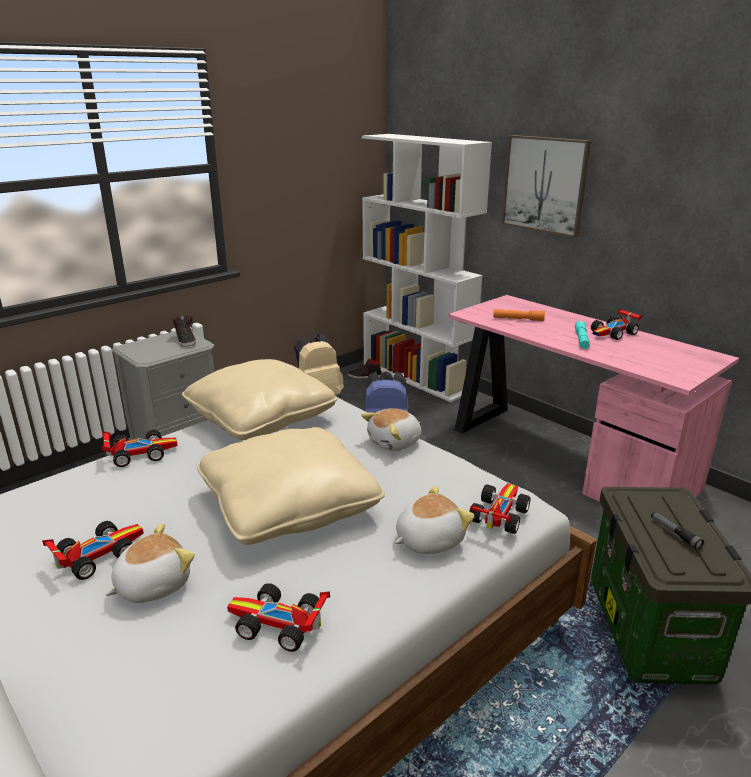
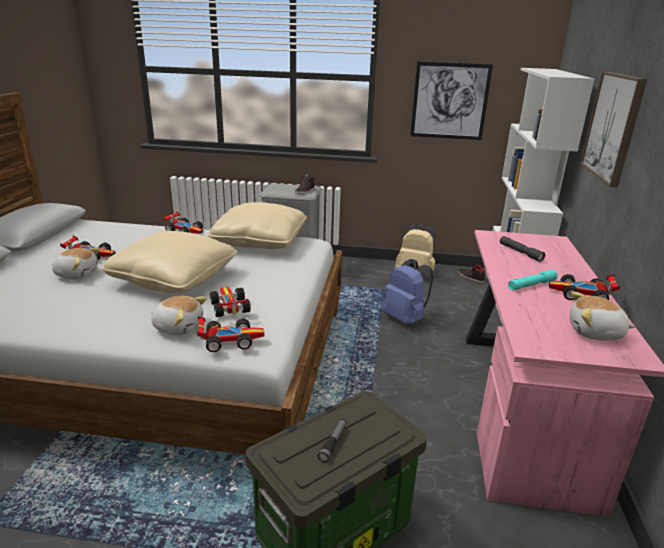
camera: 50 degrees right, 0 degrees up
(278, 625) = (64, 312): toy car -> toy car (229, 307)
(300, 183) = (449, 101): none -> picture
(395, 442) = (284, 283): plush toy -> plush toy (595, 333)
(518, 319) = (520, 252): orange flashlight -> grey flashlight

